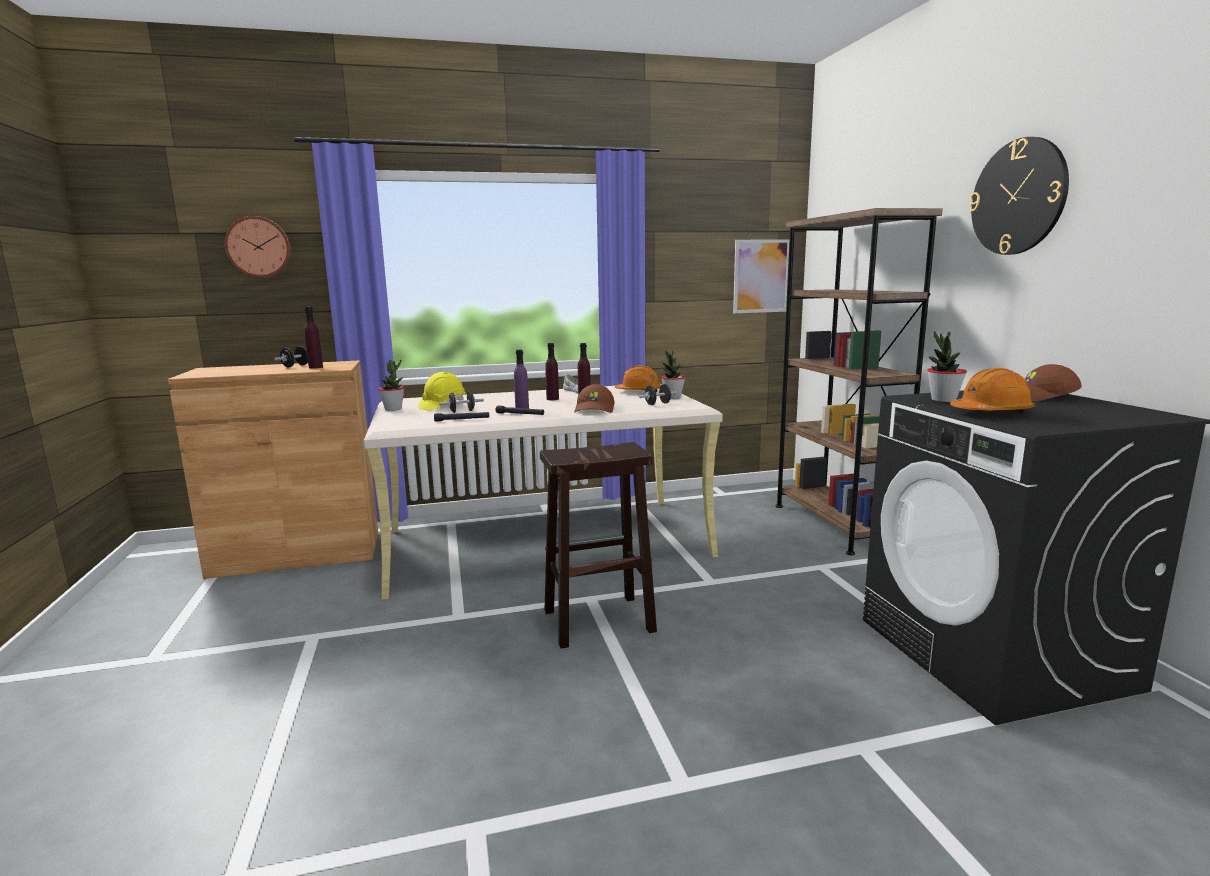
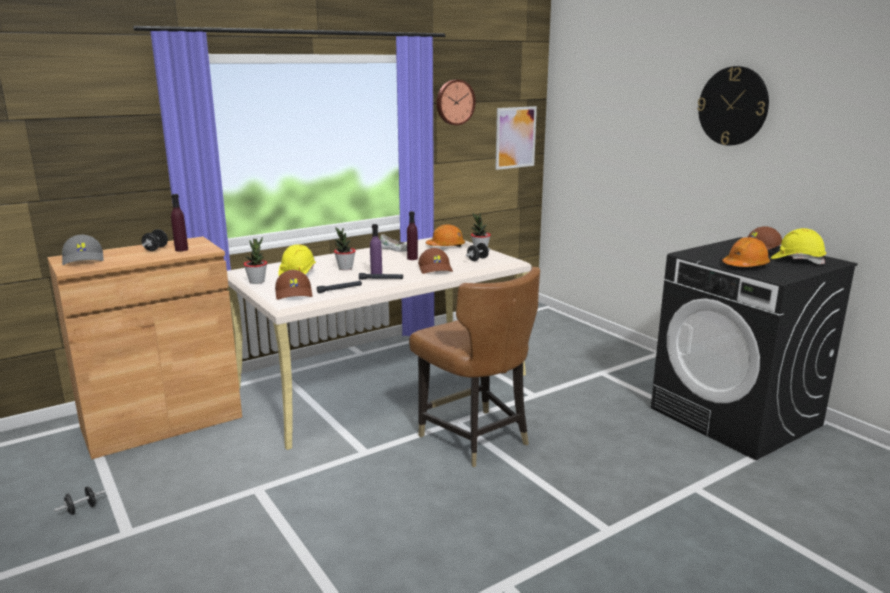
camera: 20 degrees left, 5 degrees up
(219, 370) = (84, 259): none -> grey cap
(259, 247) = (93, 131): wall clock -> wall clock (454, 102)
(410, 420) = (294, 294): none -> brown cap
(462, 411) = (325, 280): black dumbbell -> black dumbbell (81, 509)
(552, 399) = (384, 259): purple bottle -> none
(597, 621) = (475, 438): brown stool -> brown chair
(835, 525) = (591, 338): brown bookcase -> none
(943, 400) = (708, 255): potted plant -> potted plant (345, 268)
(1093, 411) = (797, 260): none -> yellow hard hat

